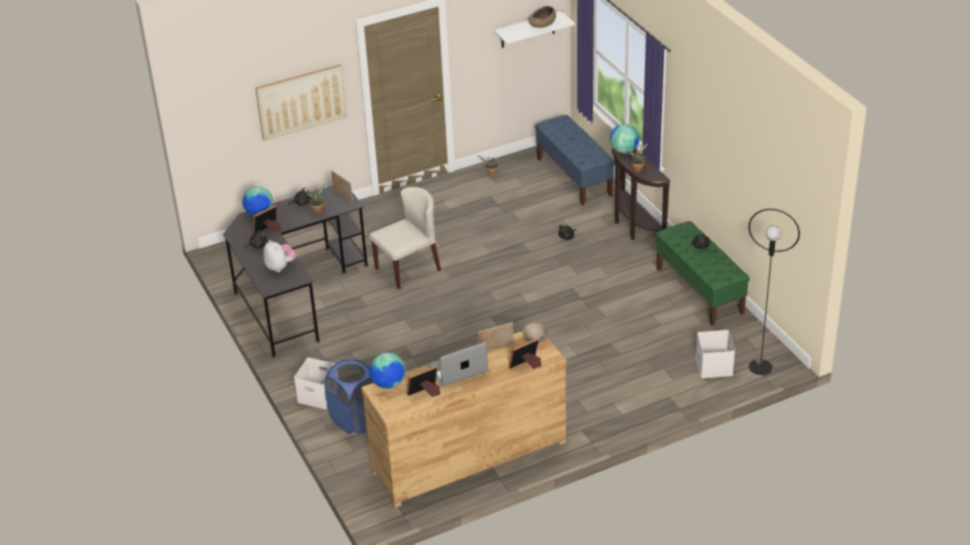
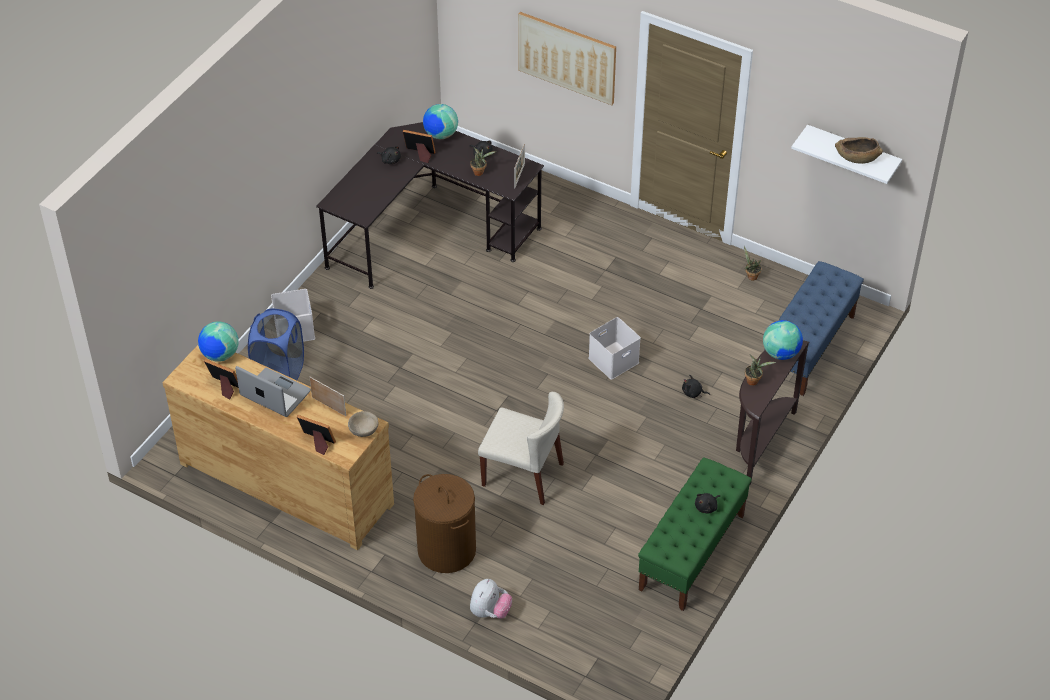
camera: 55 degrees right, 10 degrees up
(280, 267) = (370, 193): plush toy -> plush toy (490, 612)
(408, 269) = (533, 294): beige chair -> beige chair (523, 474)
(604, 398) = (446, 550): none -> brown laundry basket
(715, 366) = (569, 623): white storage box -> white storage box (613, 361)
(760, 367) = (599, 666): black floor lamp -> none

